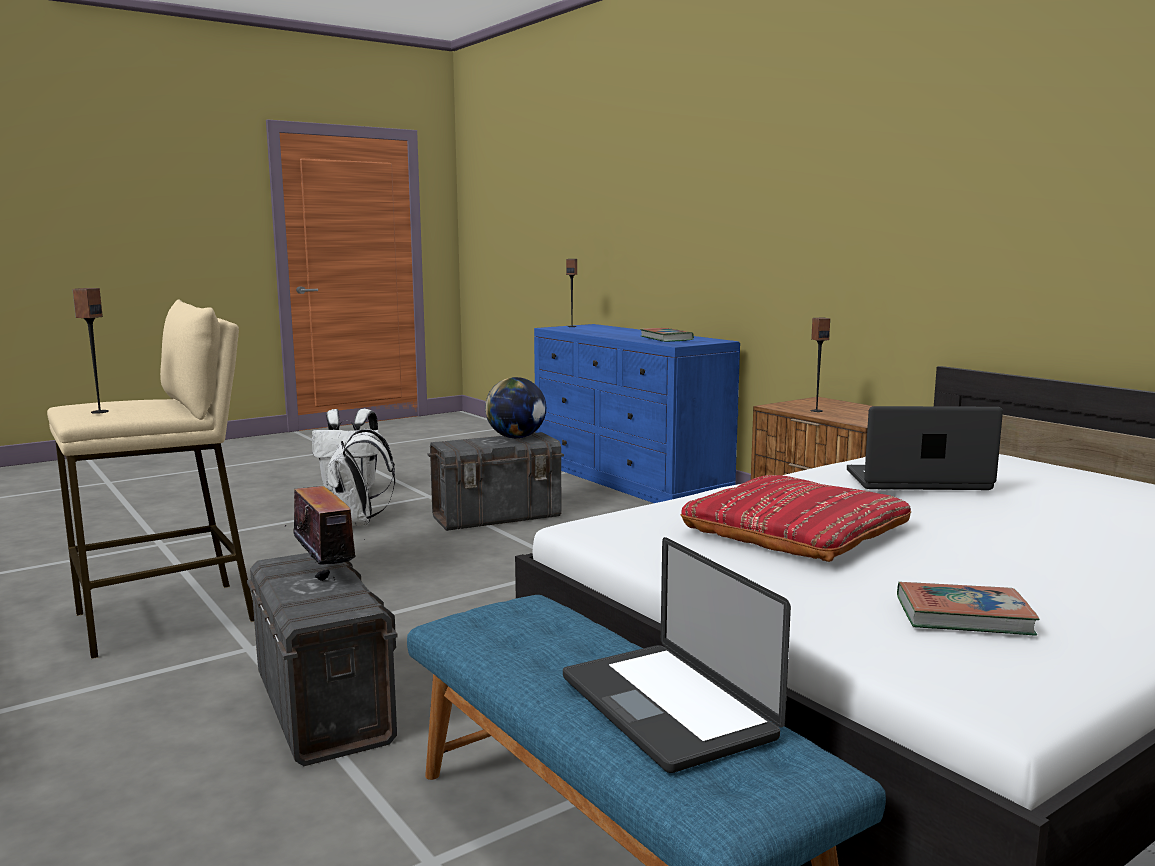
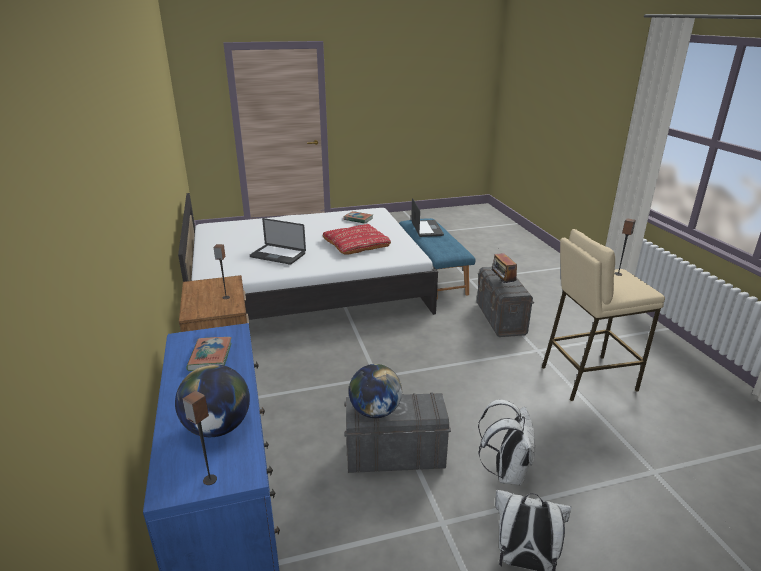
camera: 160 degrees left, 15 degrees up
(596, 330) = (218, 428): none -> globe

